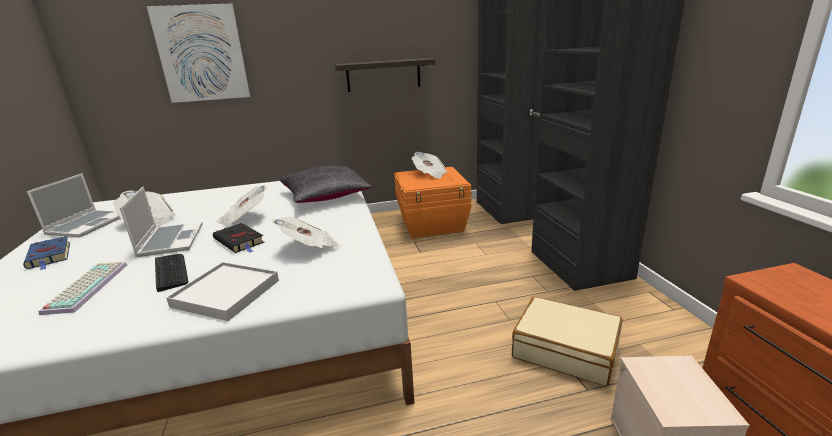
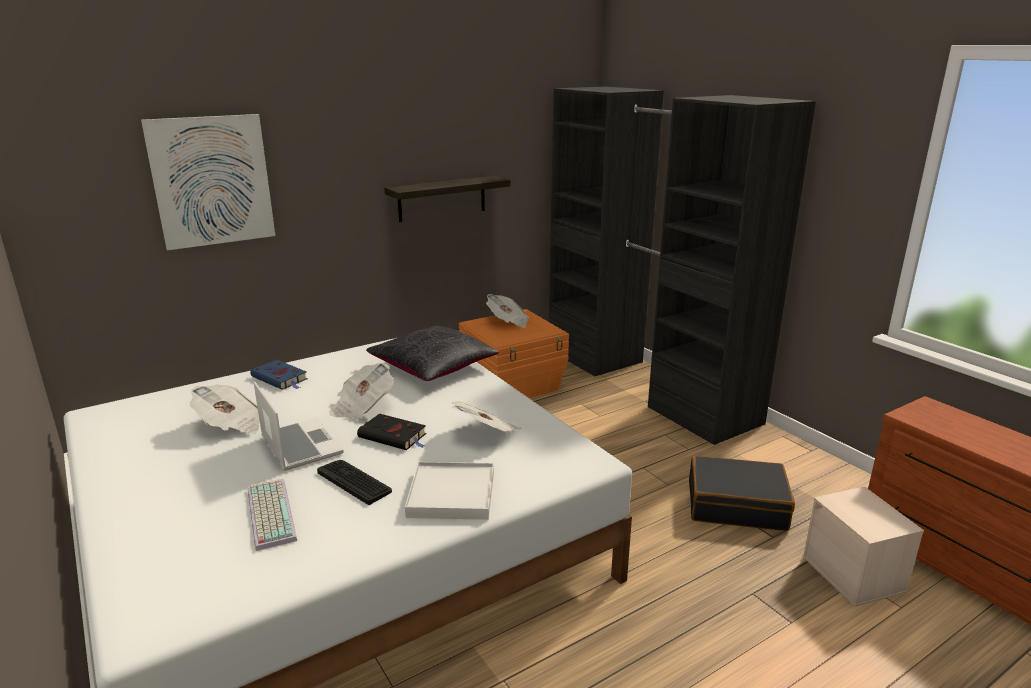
camera: 20 degrees left, 0 degrees up
(49, 256) = (153, 486): blue book -> blue book (281, 378)
(88, 224) = (141, 439): laptop -> none
(565, 350) = (736, 505): beige suitcase -> black suitcase

